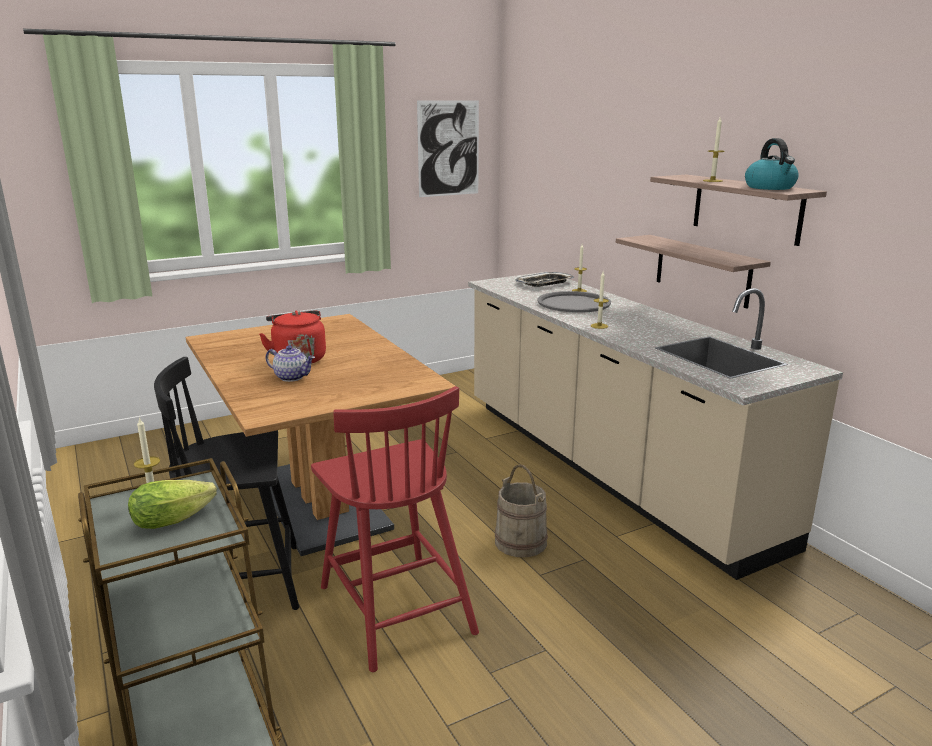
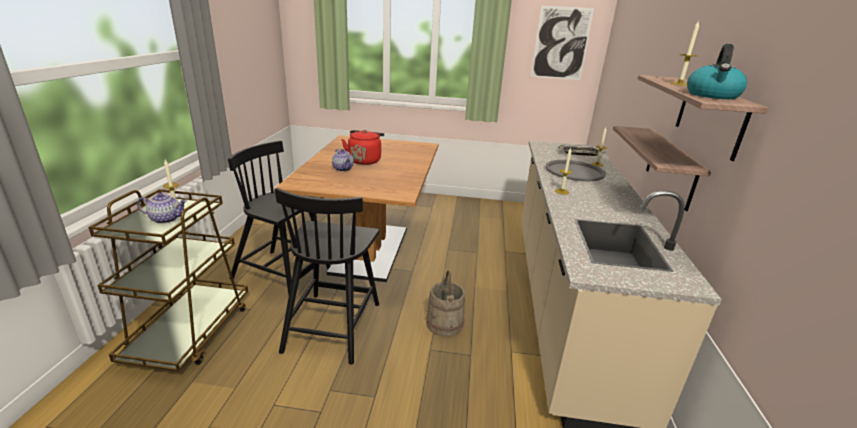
camera: 35 degrees right, 5 degrees up
(177, 518) = (166, 219): lettuce -> teapot
(395, 607) = (333, 325): red chair -> black chair

